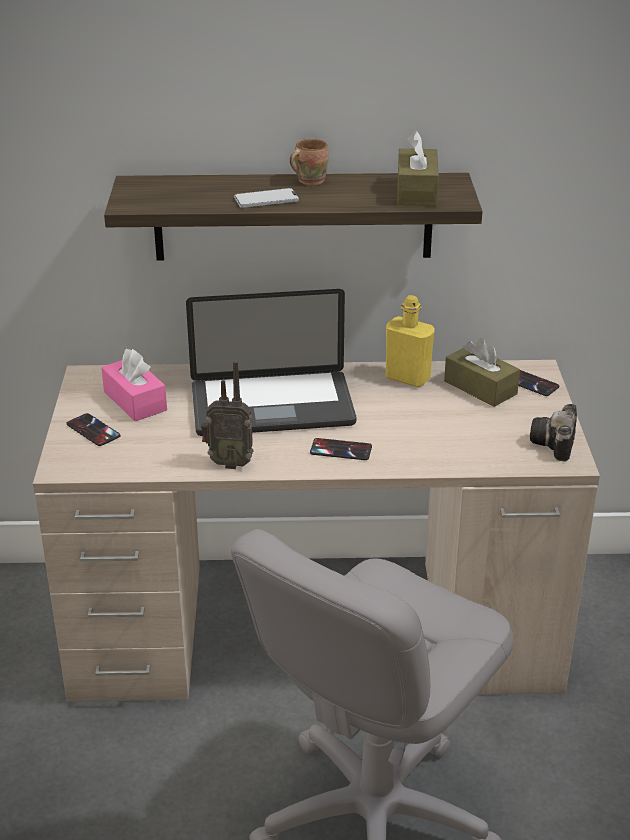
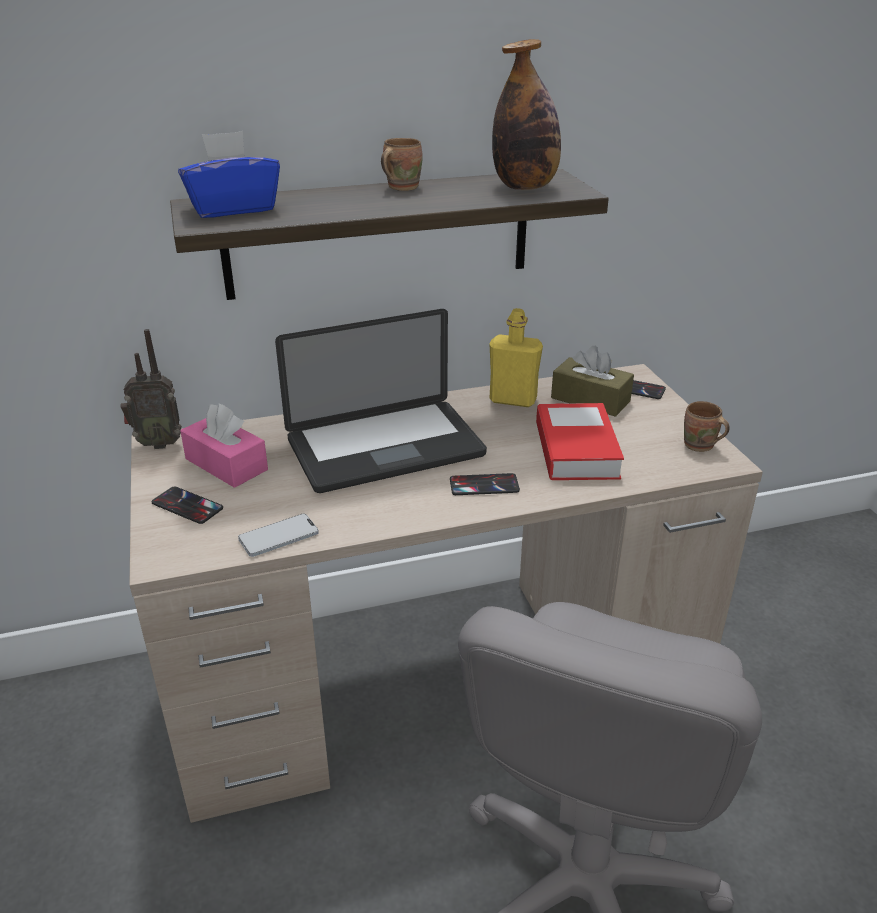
camera: 15 degrees left, 0 degrees up
(160, 191) = (233, 208): none -> blue tissue box
(229, 463) = (366, 519): radio -> radio (158, 443)
(266, 199) = (364, 206): phone -> phone (278, 536)
(416, 191) = (525, 187): brown tissue box -> bottle
(439, 432) = (576, 450): none -> book
(555, 445) = (699, 446): camera -> brown mug

